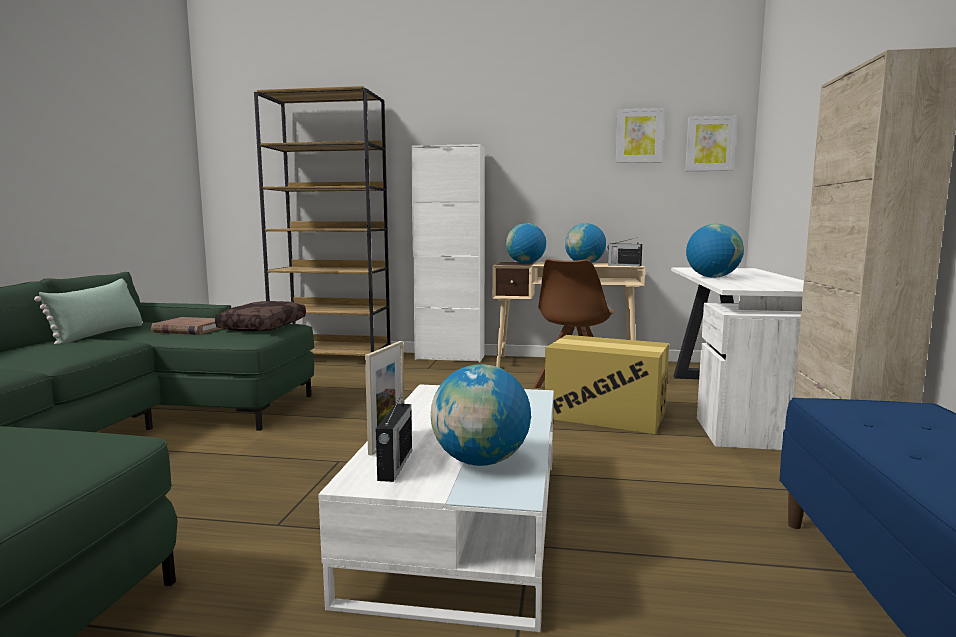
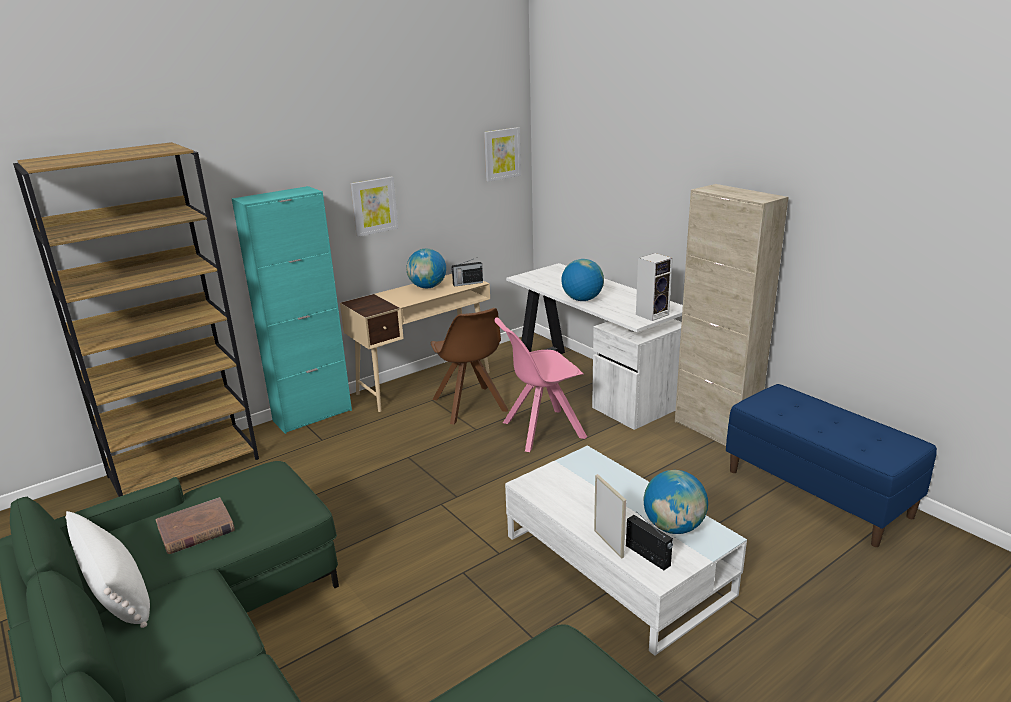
camera: 45 degrees left, 15 degrees up
(99, 334) = (116, 590): green pillow -> white pillow
(262, 326) = (256, 486): brown pillow -> none
(450, 357) = (312, 415): white cabinet -> turquoise cabinet
(525, 263) = (379, 302): globe -> none
(605, 414) = (541, 430): cardboard box -> pink chair
(639, 136) = (448, 153): picture -> picture (374, 206)
(774, 288) = (652, 314): none -> speaker

